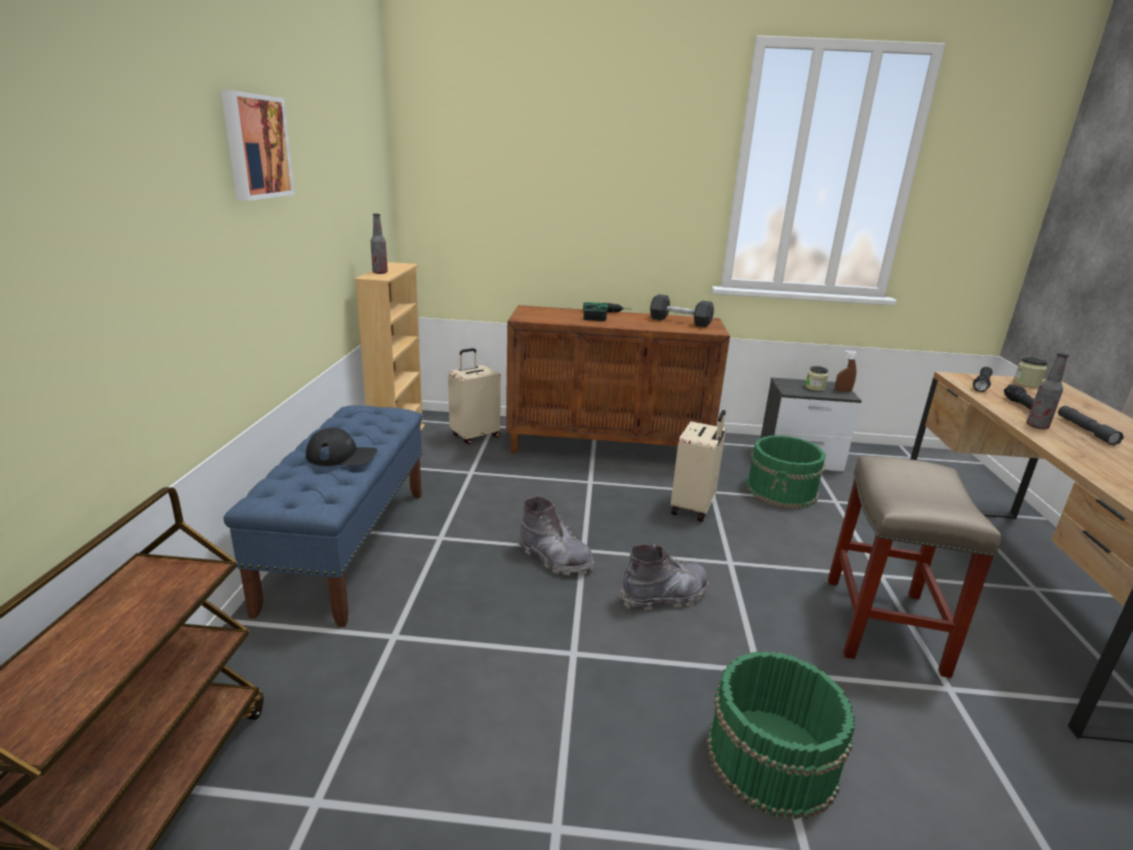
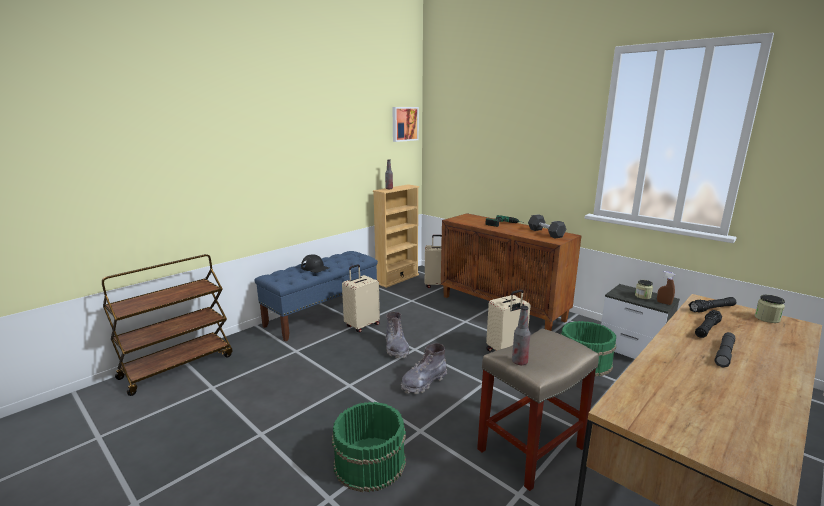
camera: 40 degrees right, 5 degrees down
(255, 146) = (304, 131): picture -> picture (404, 124)
(449, 541) = (362, 325): none -> beige suitcase
(664, 596) = (423, 382): grey boot -> grey boot turned 120 degrees clockwise
(1037, 426) = (680, 339): bottle -> bottle (519, 362)

